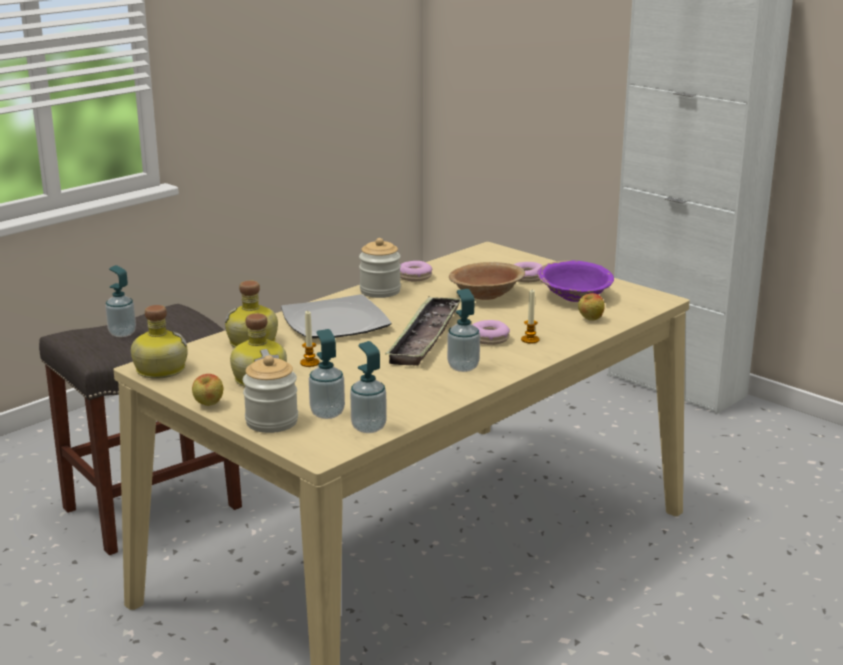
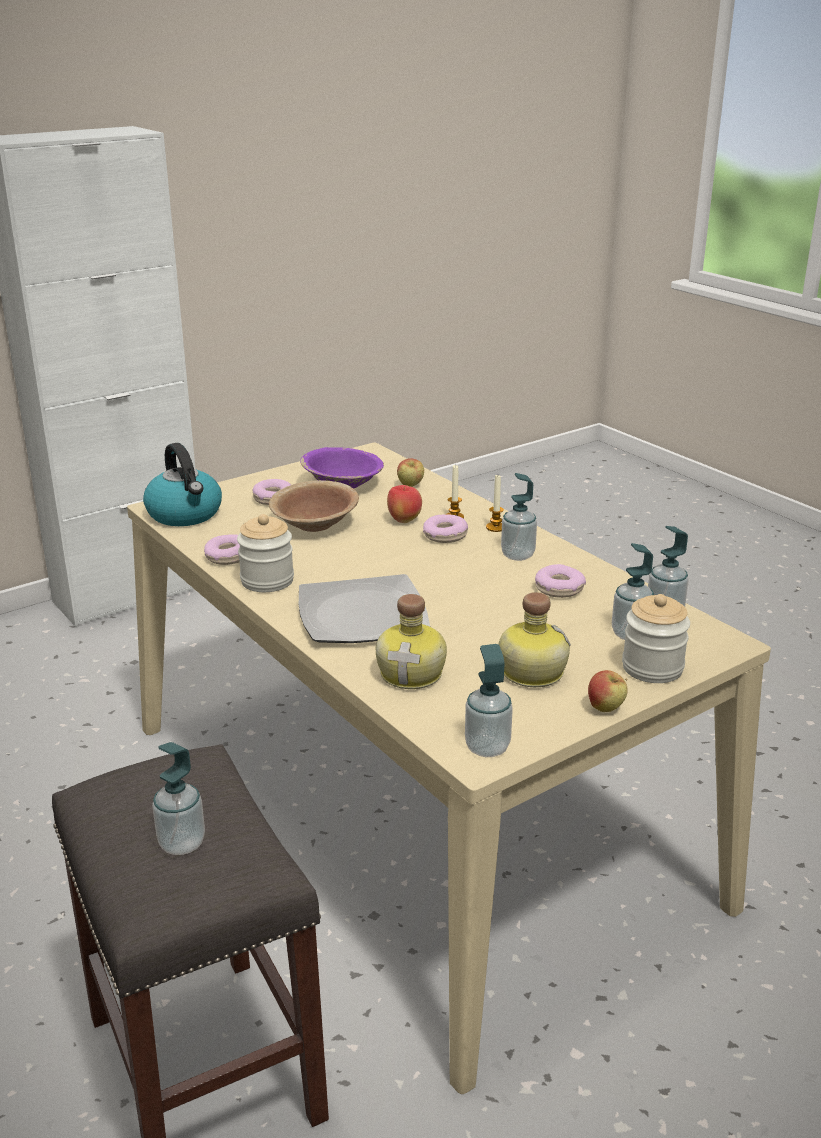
camera: 80 degrees left, 5 degrees up
(159, 369) = (487, 747): bottle -> soap dispenser
(309, 363) = (488, 638): candle -> candle (495, 527)
(403, 385) = (559, 589): none -> donut
(425, 337) = (429, 566): tray -> none
(481, 257) = (185, 514): none -> kettle
(511, 322) = (404, 520): none -> apple

